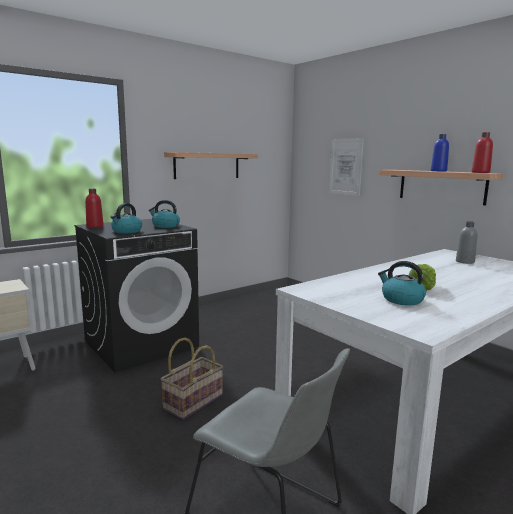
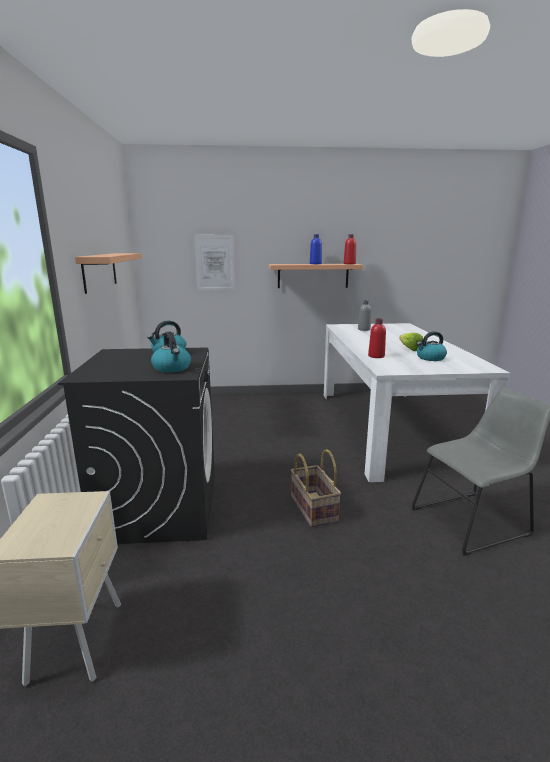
camera: 55 degrees left, 5 degrees up
(95, 226) = (101, 375): red bottle -> red bottle (376, 356)

